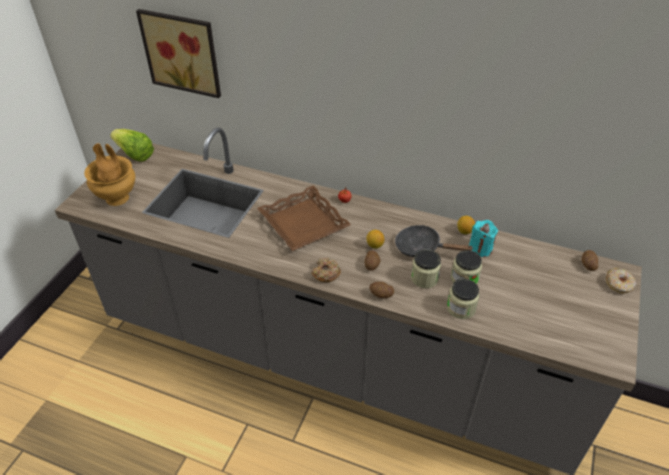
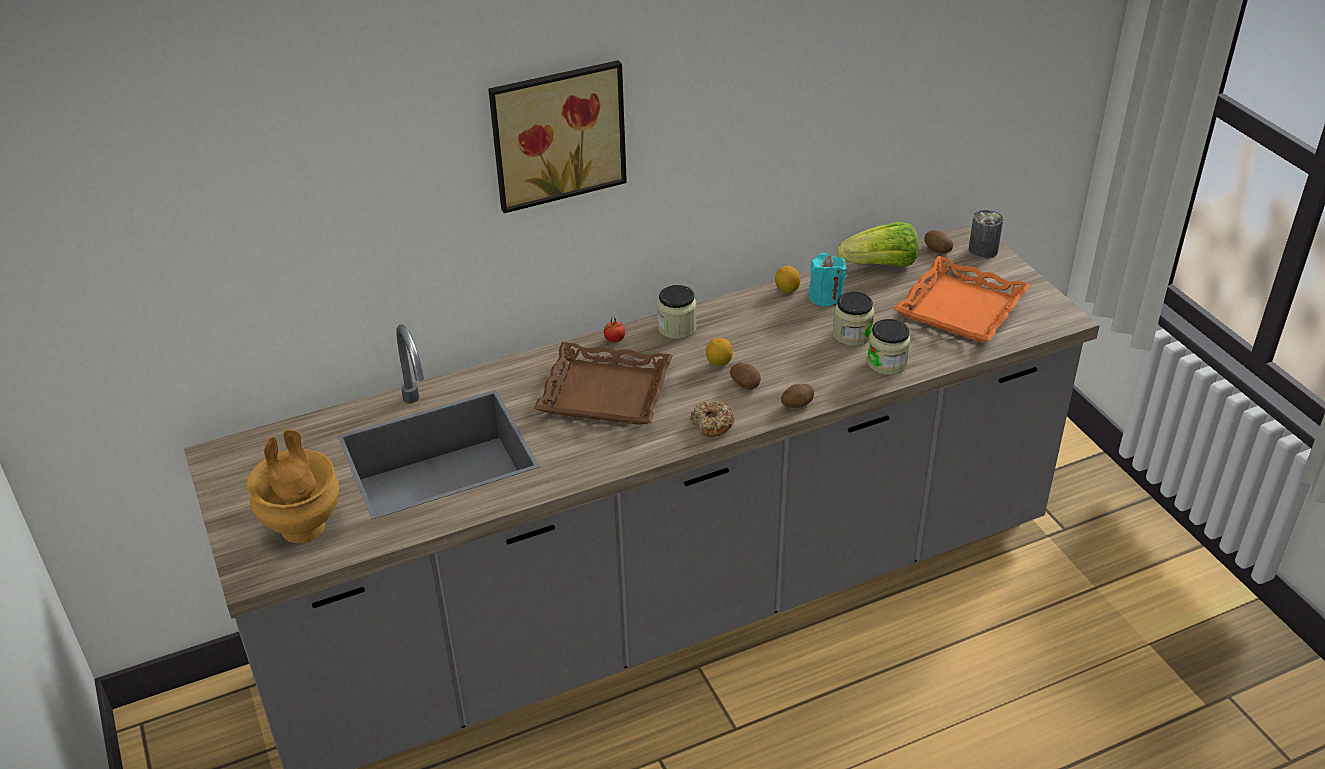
camera: 45 degrees left, 5 degrees down
(134, 154) = (230, 464): lettuce -> lettuce (881, 266)
(183, 51) = (290, 232): picture -> picture (556, 133)
(422, 247) = (769, 333): black frying pan -> none
(424, 278) = (815, 360): jar -> jar (677, 328)
(552, 308) = (959, 308): none -> orange tray
(619, 284) = (983, 250): donut -> can

